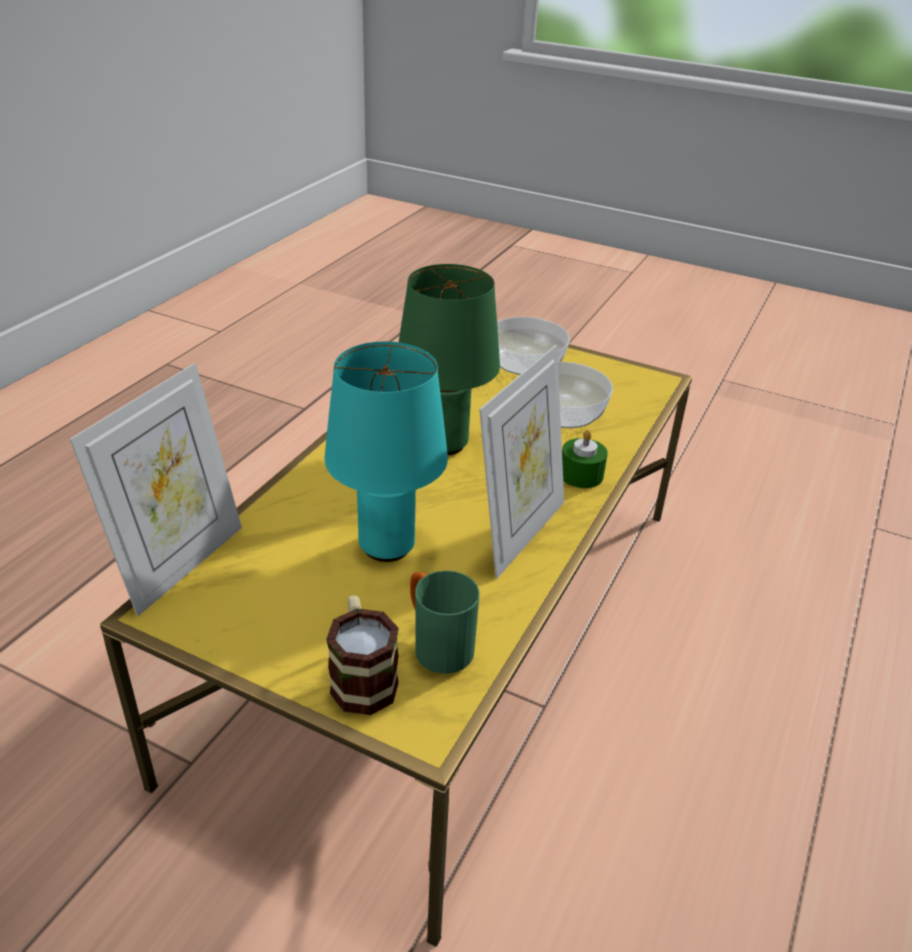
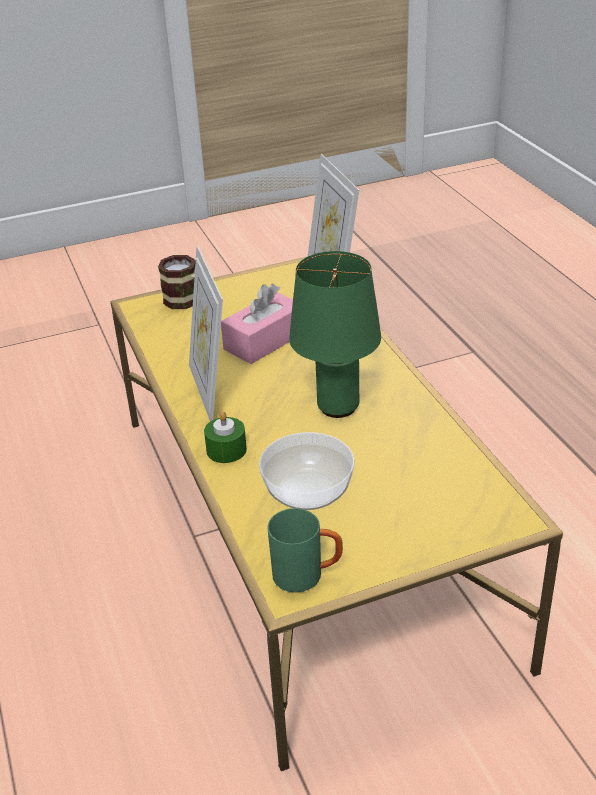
camera: 135 degrees right, 0 degrees up
(385, 546) = (264, 341): turquoise table lamp -> pink tissue box
(436, 644) = (176, 327): green mug -> green mug (307, 575)
(526, 364) = (411, 517): bowl -> none

